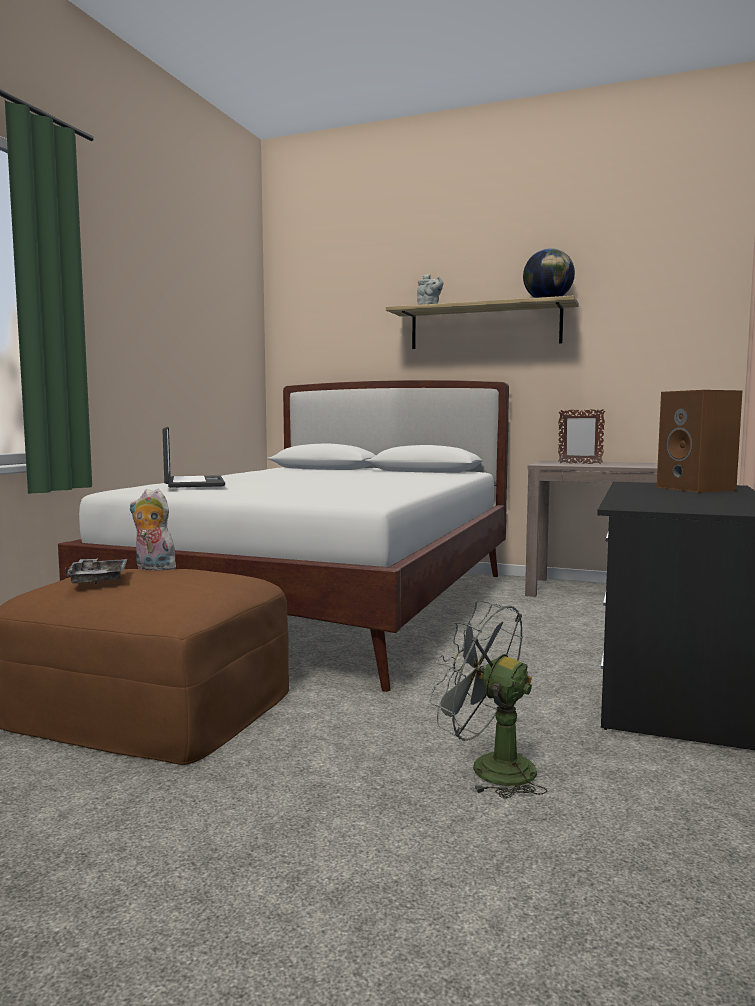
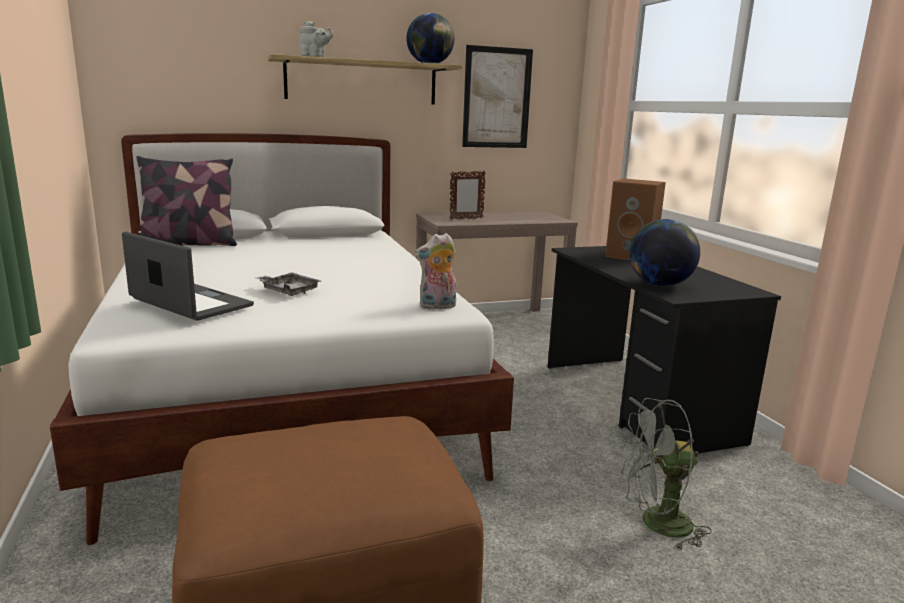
camera: 40 degrees left, 10 degrees up
(97, 579) = (292, 479): grey tray -> grey tray (288, 291)
(152, 568) = (293, 438): plush toy -> plush toy (437, 306)
(297, 469) = (189, 244): none -> pillow
(639, 501) = (659, 285): none -> globe
(640, 331) = (497, 98): none -> picture

